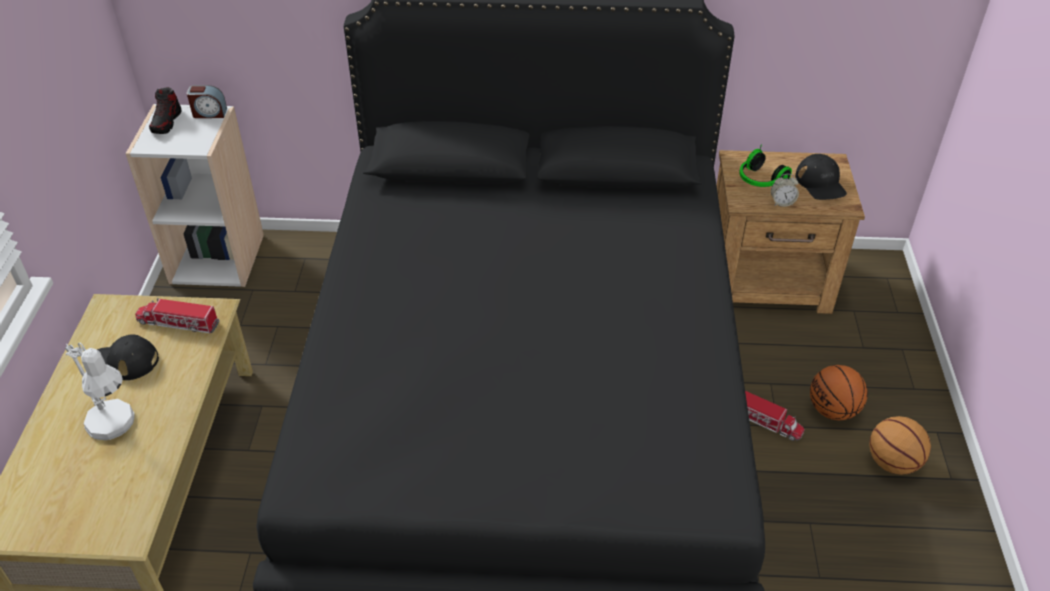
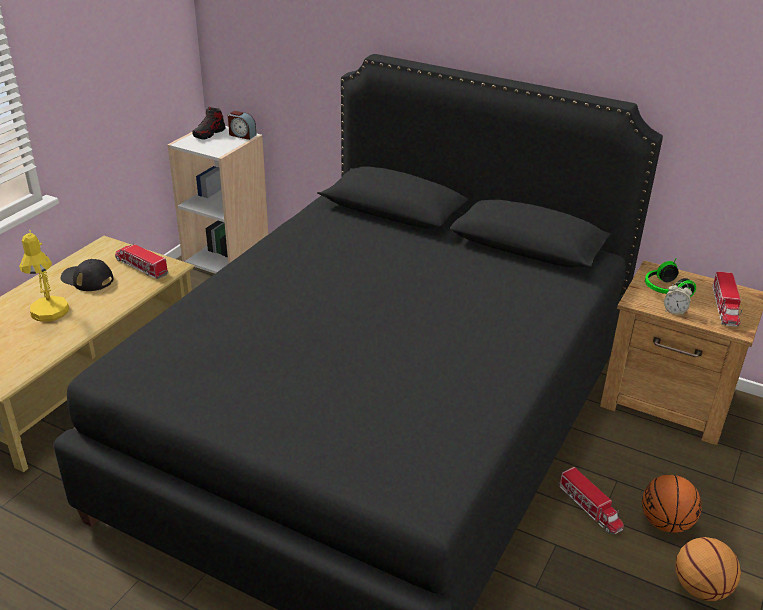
camera: 25 degrees right, 10 degrees down
(115, 427) = (50, 315): white table lamp -> yellow table lamp
(820, 183) = (724, 307): black cap -> toy truck

